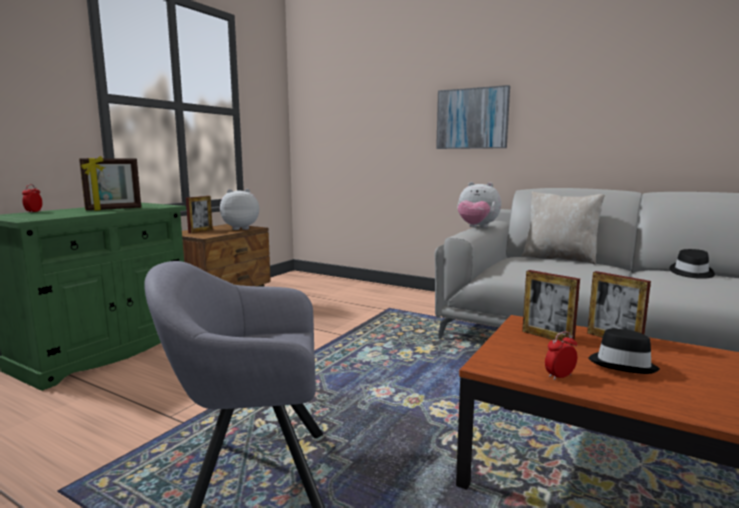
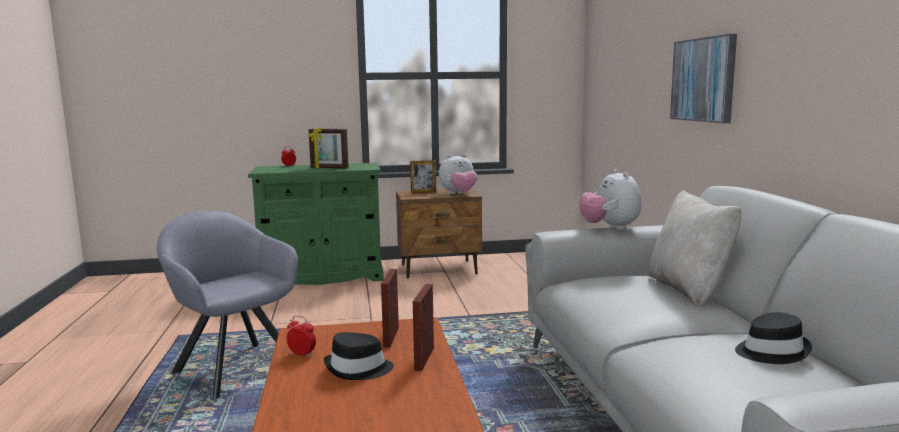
camera: 50 degrees right, 0 degrees up
(241, 228) = (458, 194): plush toy -> plush toy turned 120 degrees clockwise

